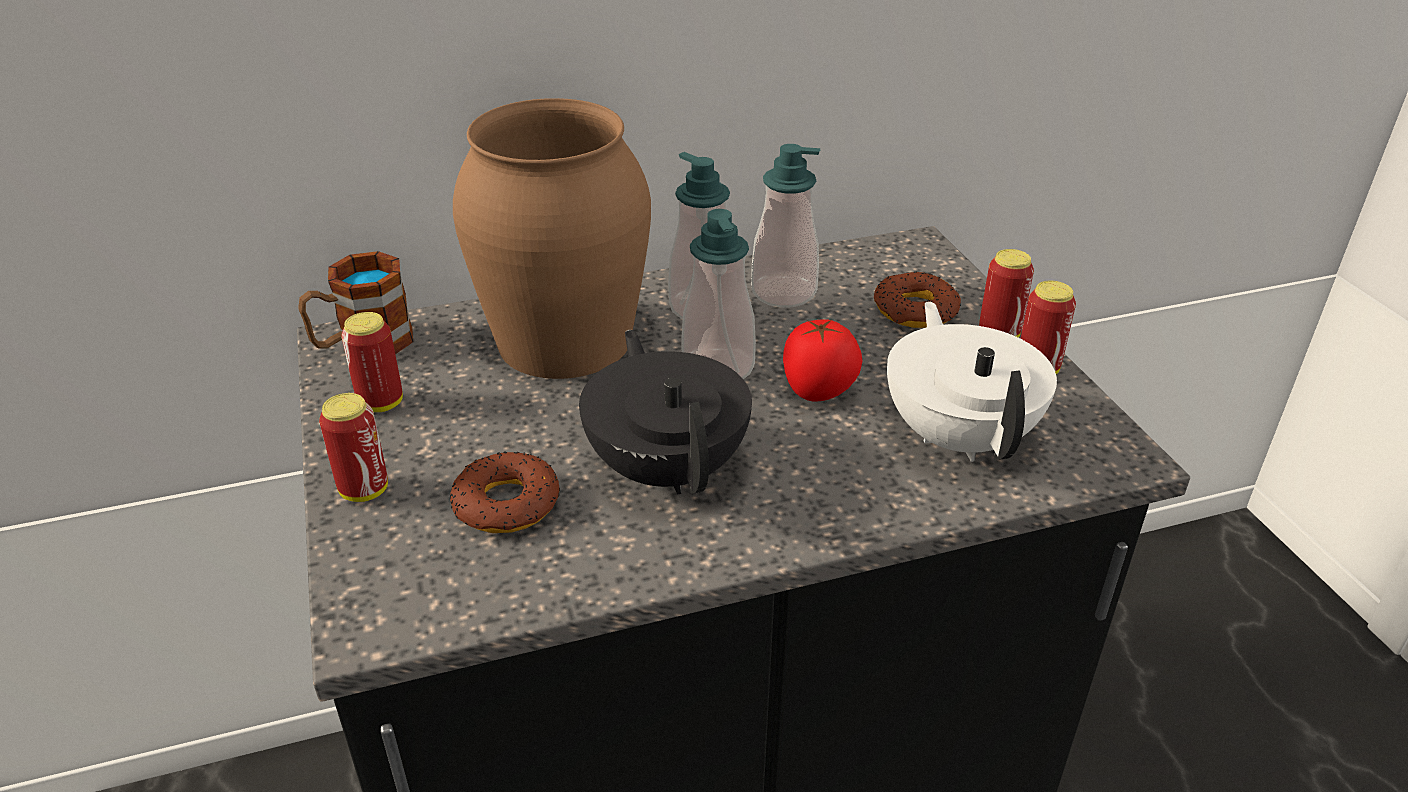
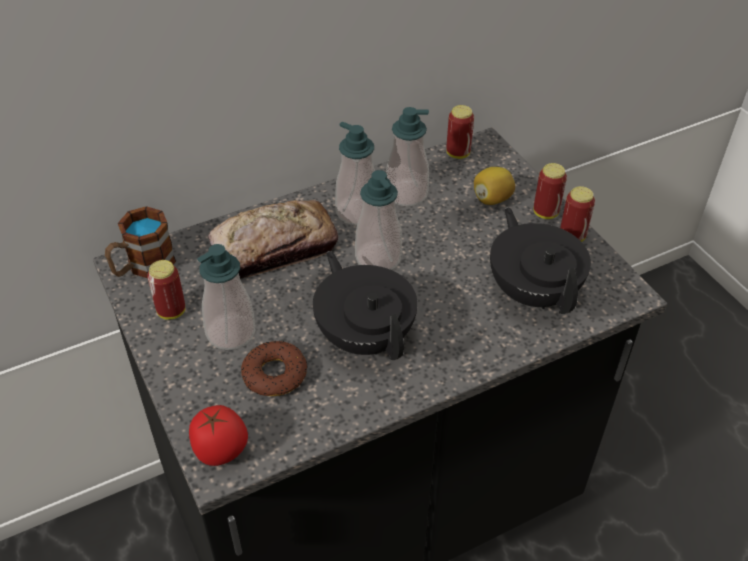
camera: 10 degrees left, 10 degrees up
(364, 490) = (183, 376): can -> can (458, 153)
(459, 440) = (231, 332): none -> soap dispenser
(563, 341) = (274, 249): brown vase -> bread
(819, 392) = (444, 269): tomato -> tomato (221, 452)
(915, 310) = (492, 199): donut -> lemon
(959, 435) = (533, 291): white teapot -> black teapot

